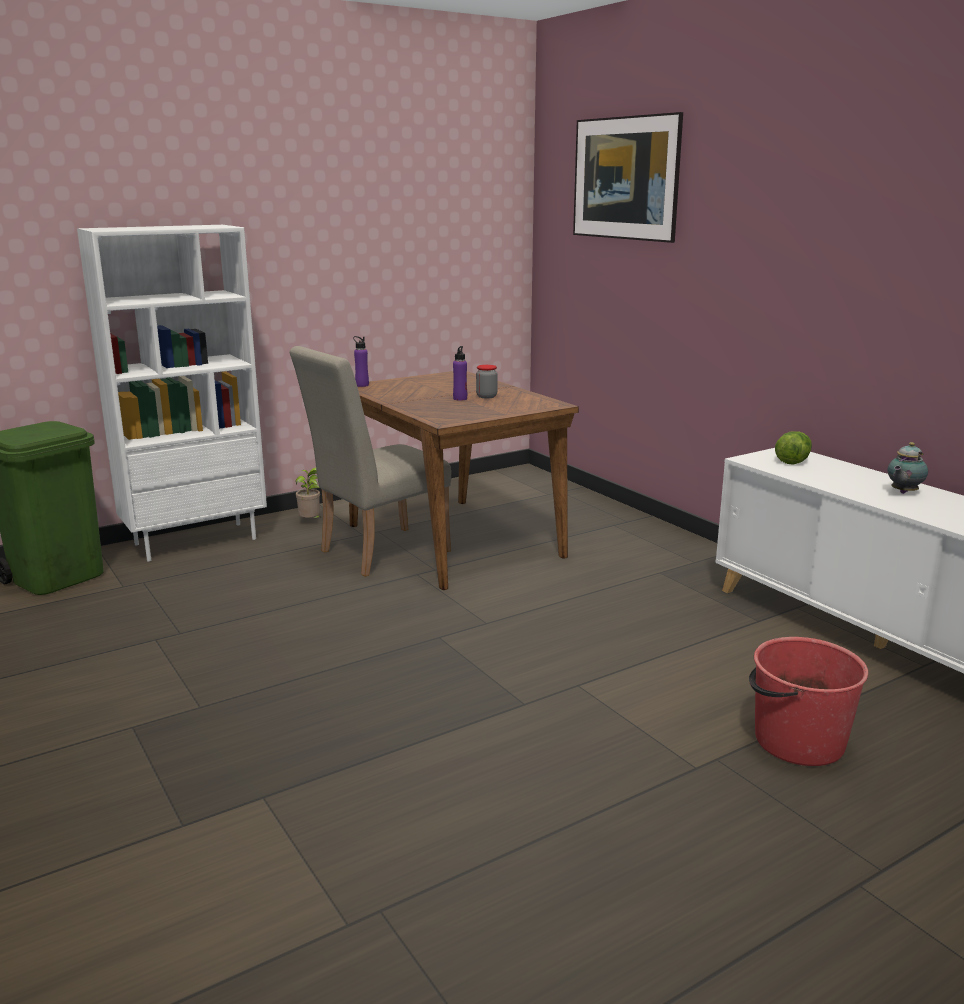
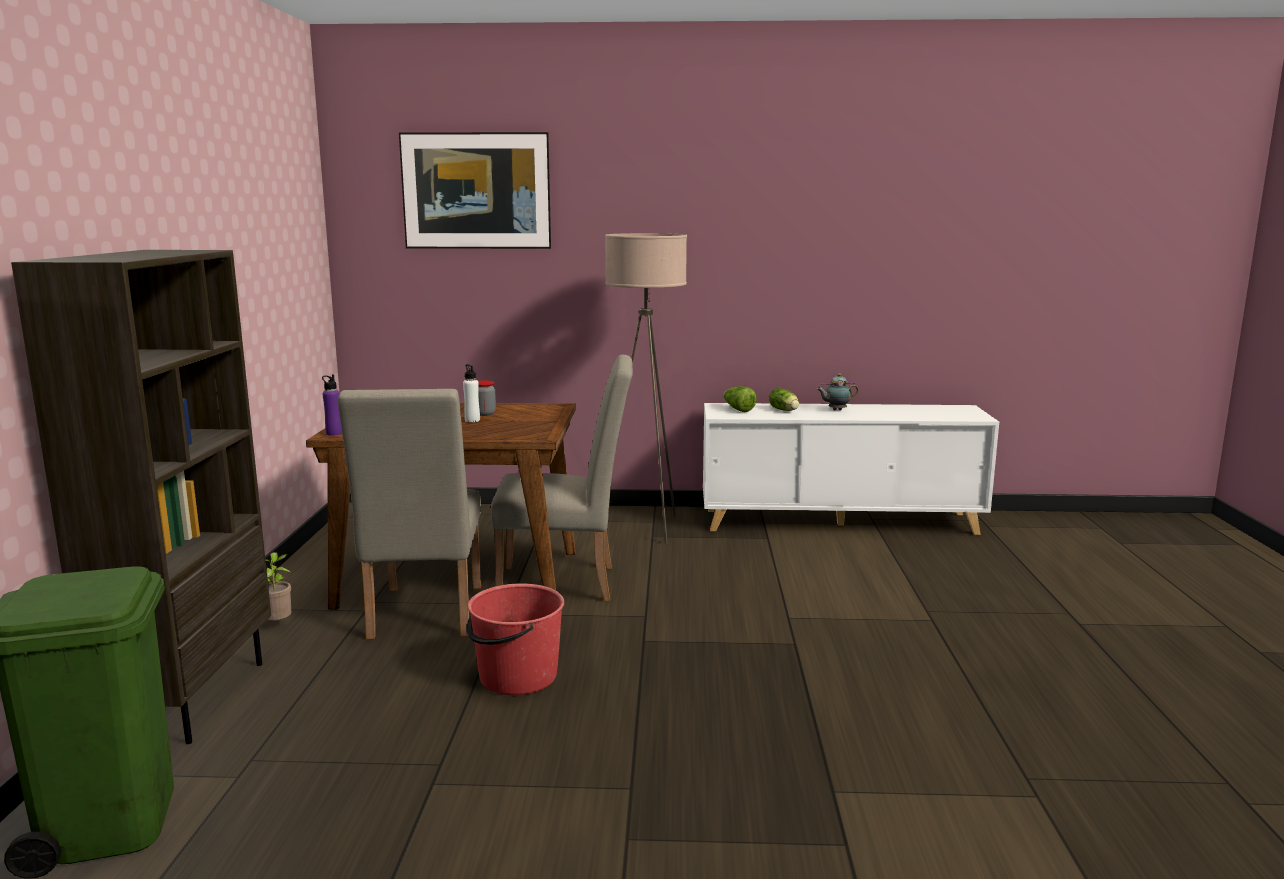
camera: 55 degrees left, 5 degrees down
(196, 541) = (191, 699): white bookcase -> brown bookcase
(460, 398) = (472, 420): purple bottle -> white bottle
(502, 575) = (567, 584): none -> beige chair
(672, 564) = (646, 528): none -> beige floor lamp
(797, 741) = (926, 584): red bucket -> red bucket (517, 677)
(838, 475) = (785, 410): none -> lettuce
(902, 493) = (835, 410): teapot -> teapot turned 90 degrees clockwise

